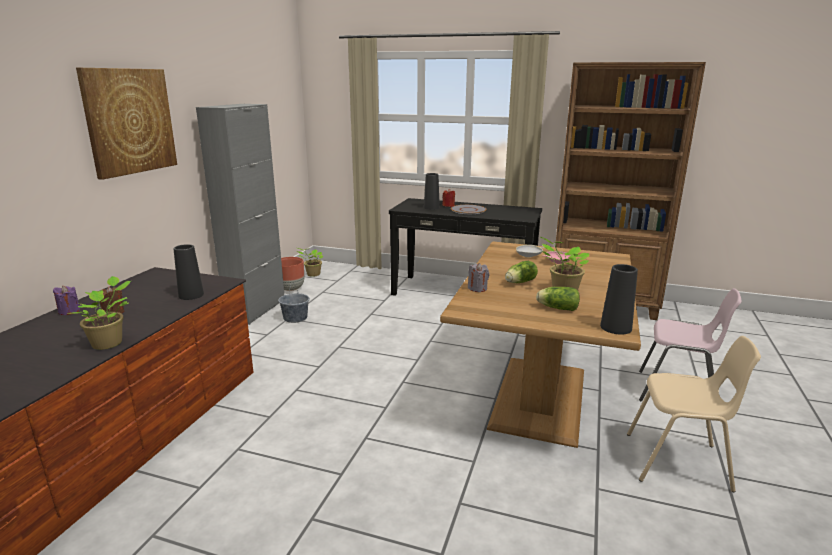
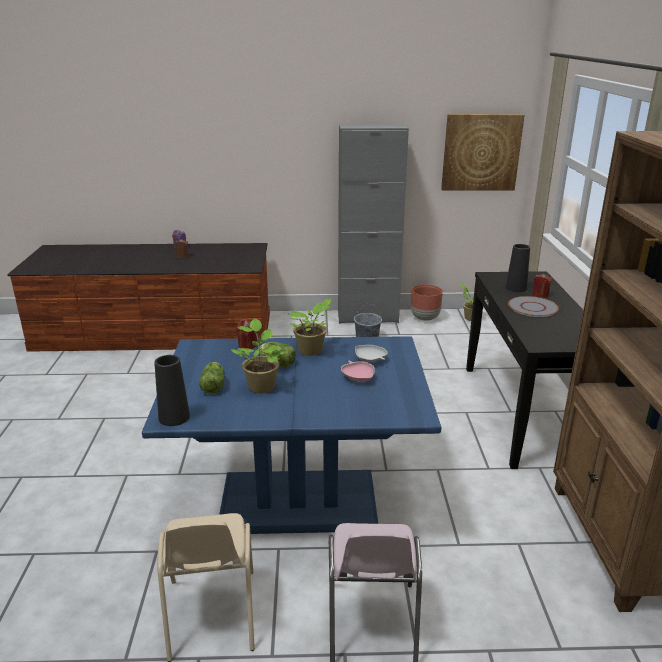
camera: 70 degrees right, 5 degrees up
(110, 343) = (139, 268): potted plant -> potted plant (311, 351)
(129, 121) = (270, 130): picture -> picture (481, 152)
(191, 295) = (220, 265): black vase -> none
(477, 288) = (247, 345): grey candle -> red candle
(537, 397) = (298, 499): brown dining table -> blue dining table

